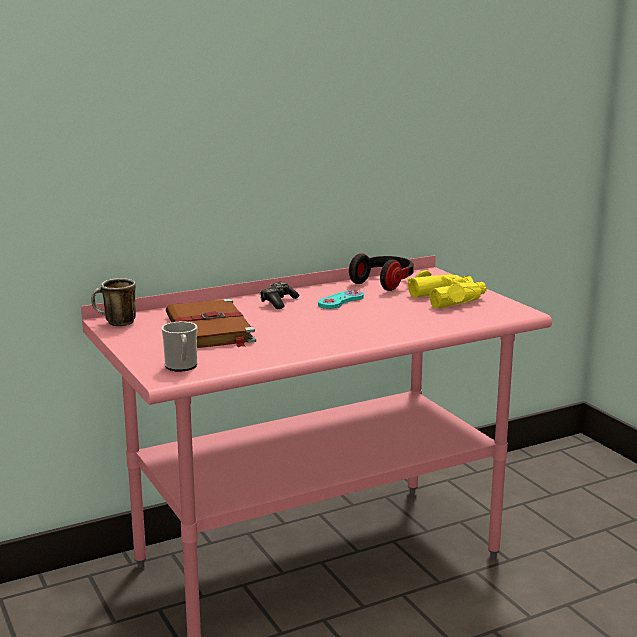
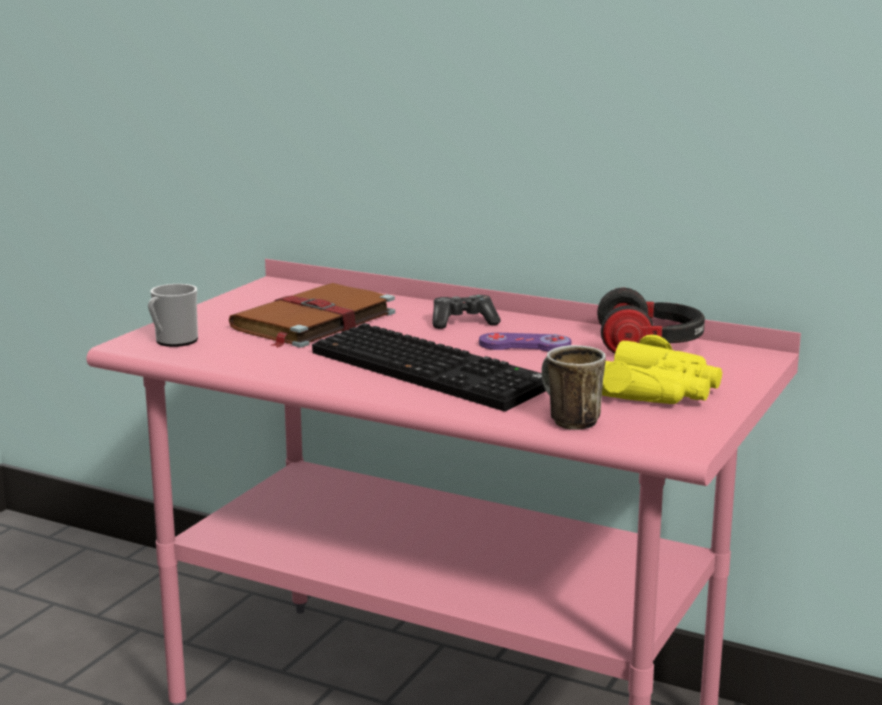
camera: 55 degrees right, 0 degrees up
(115, 323) = (270, 288): mug -> mug (566, 420)
(340, 301) = (524, 345): turquoise game controller -> purple game controller
(348, 325) = (434, 370): none -> keyboard

